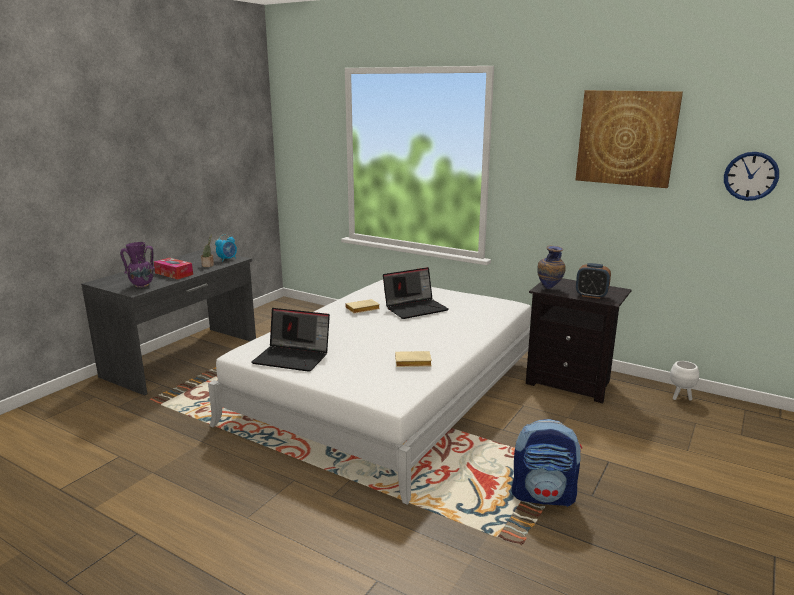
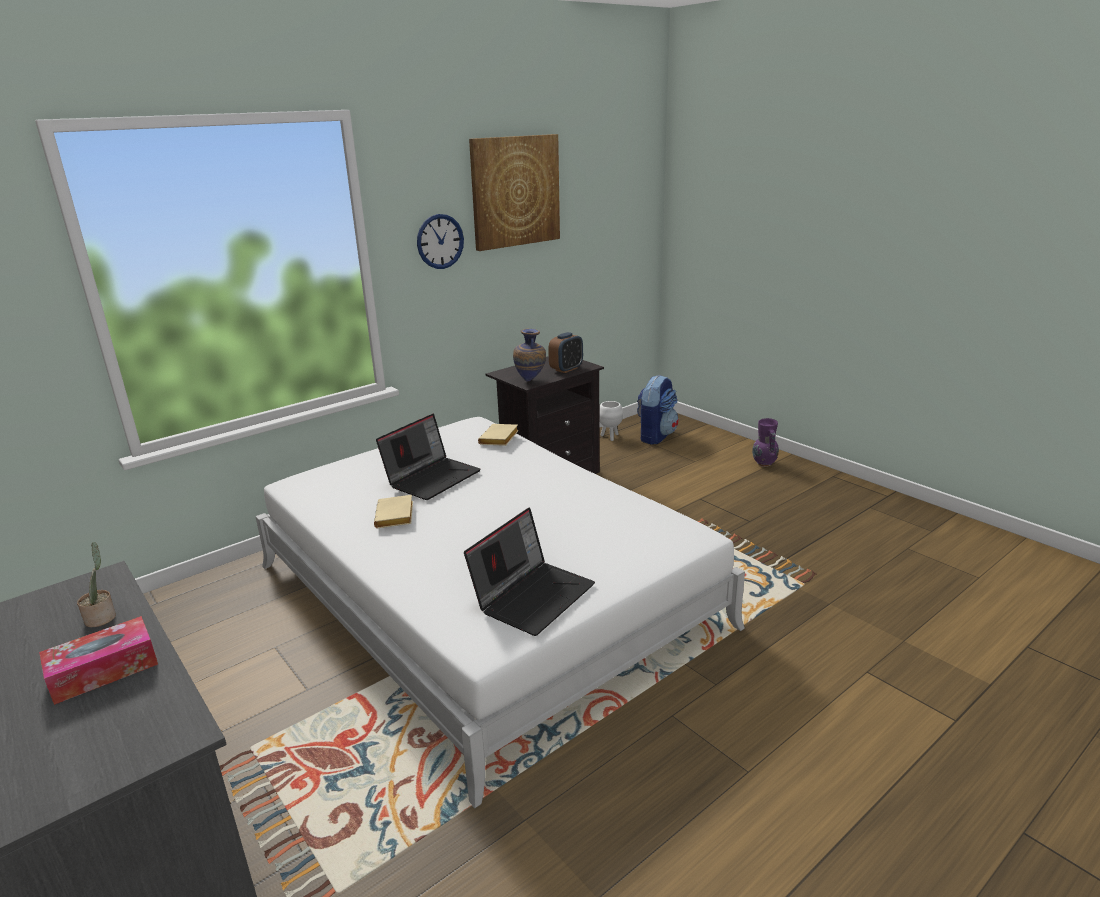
camera: 70 degrees left, 5 degrees up
(141, 285) = (141, 724): purple vase -> purple vase (764, 464)
(227, 259) = (88, 590): alarm clock -> none
(412, 363) = (603, 509): beige book -> beige book (499, 439)
(416, 308) = (432, 477): laptop -> laptop turned 45 degrees clockwise
(543, 495) = (745, 544): backpack -> backpack (655, 436)
(751, 176) = (610, 212): wall clock -> wall clock (440, 241)

